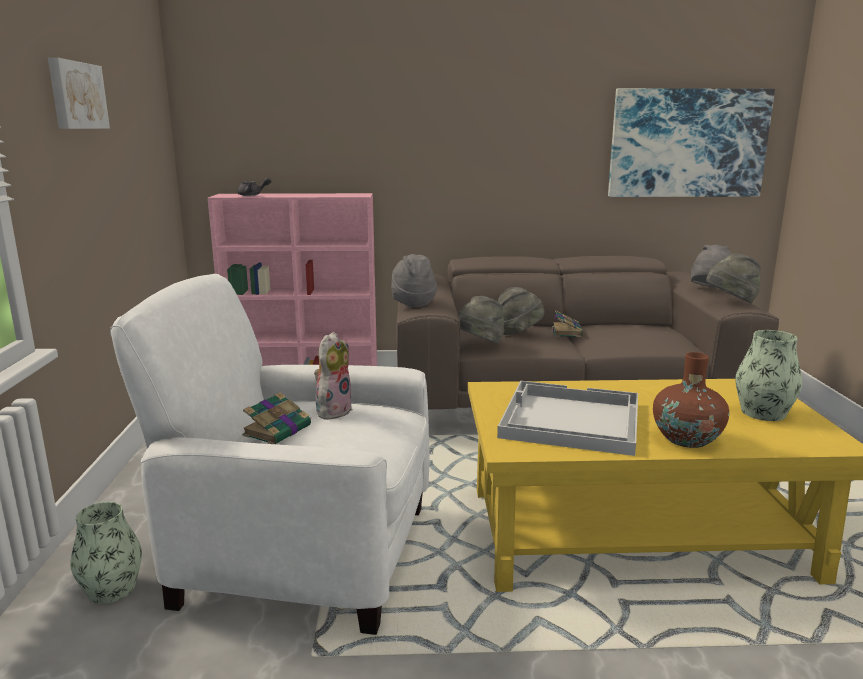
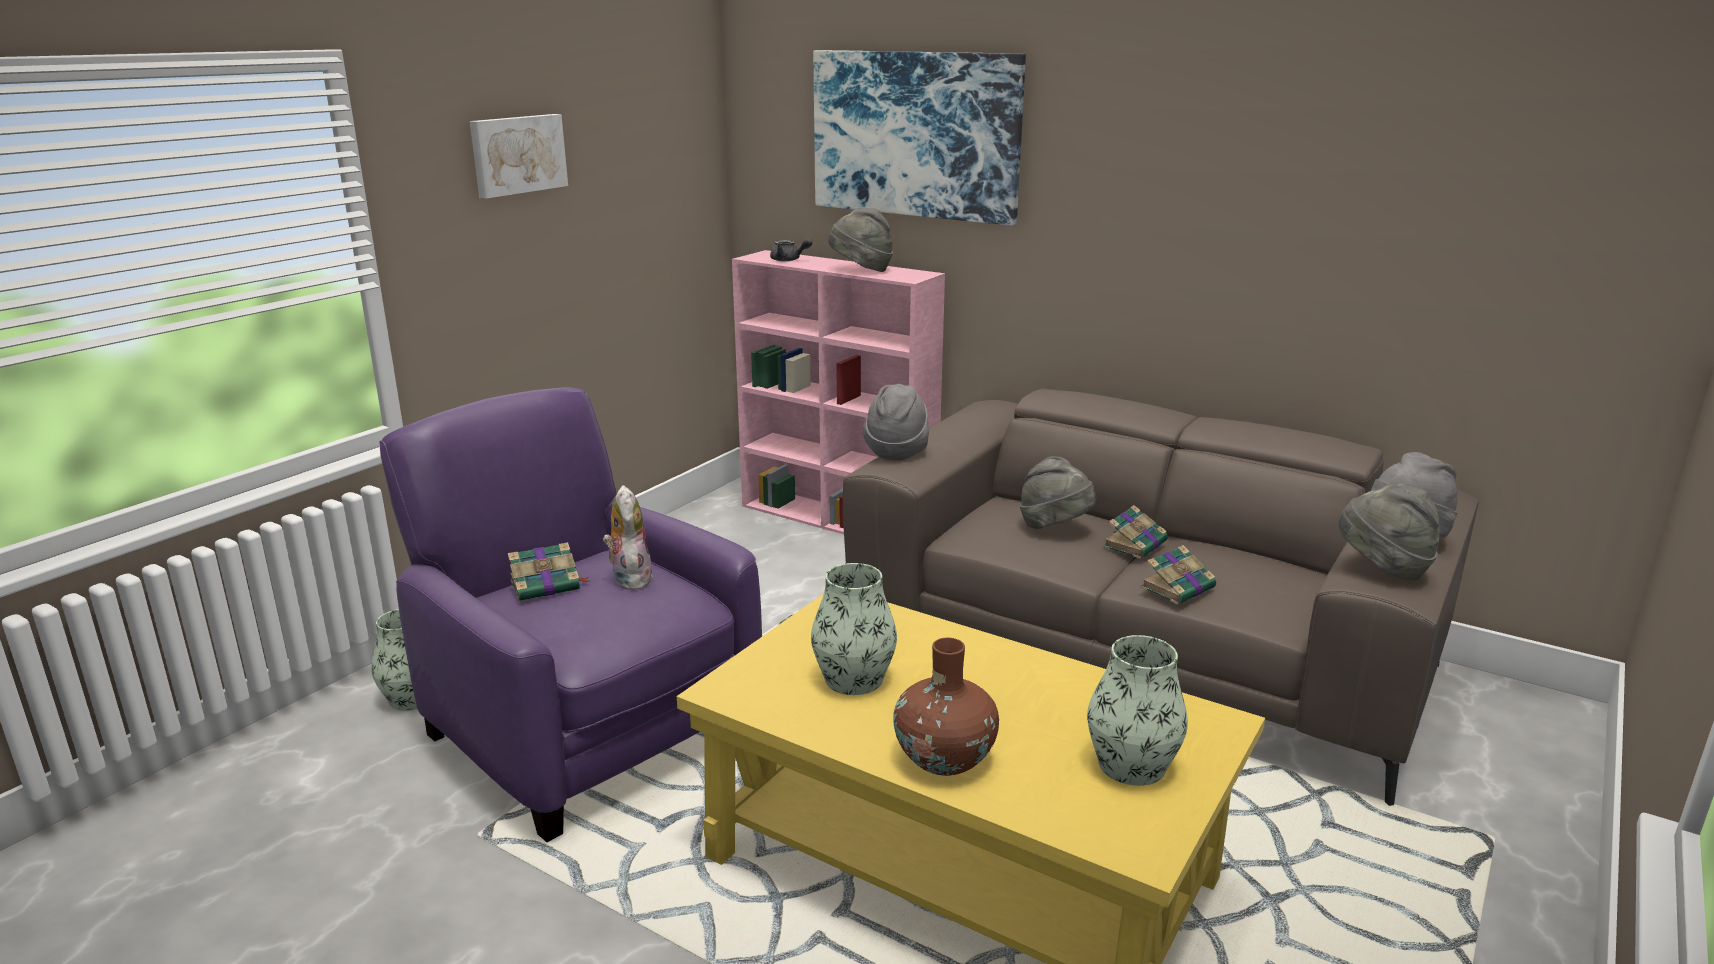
camera: 35 degrees right, 5 degrees up
(303, 553) = (589, 731): white armchair -> purple armchair
(333, 410) = (629, 578): plush toy -> plush toy turned 75 degrees counterclockwise
(479, 344) = (971, 532): grey hat -> grey hat (861, 270)
(569, 420) = (853, 679): white tray -> vase
(622, 343) = (1178, 587): none -> book
(688, 143) = (1483, 250): picture -> picture (915, 134)

